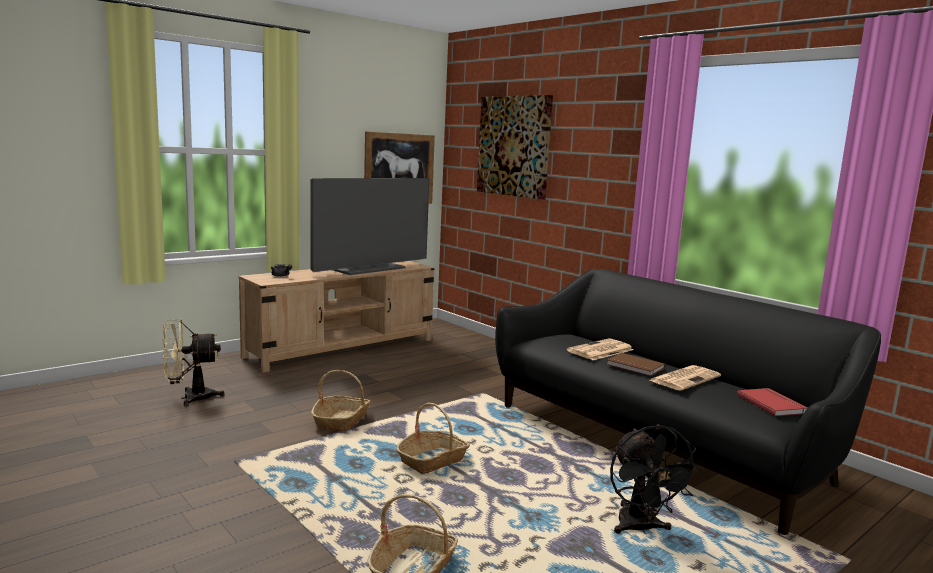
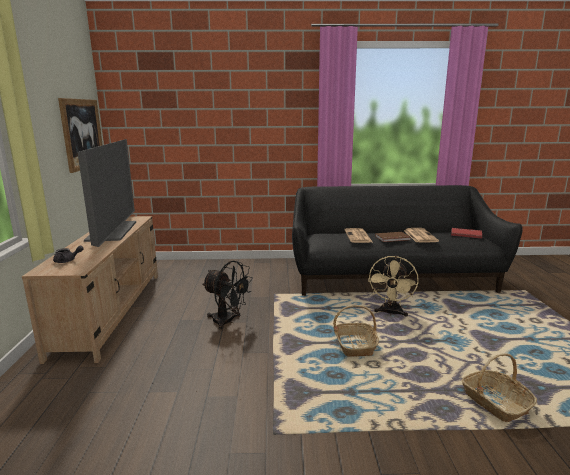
camera: 50 degrees left, 5 degrees up
(190, 398) = (92, 423): beige fan -> beige fan (390, 313)
(341, 420) = (252, 357): basket -> none
(513, 146) = (190, 106): picture -> none
(640, 529) = (478, 319): black fan -> black fan (228, 321)

